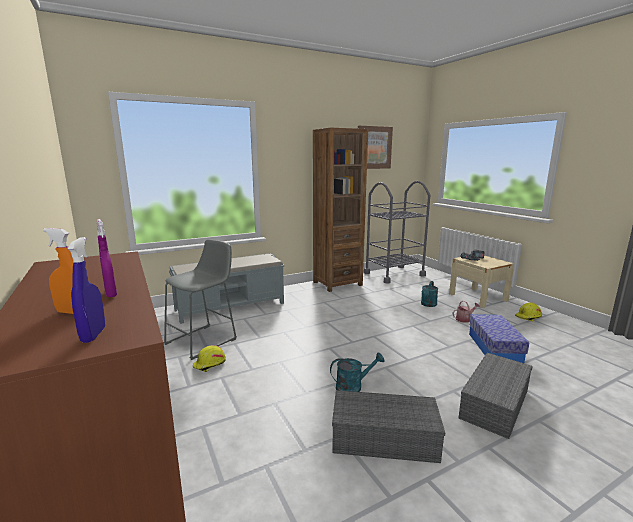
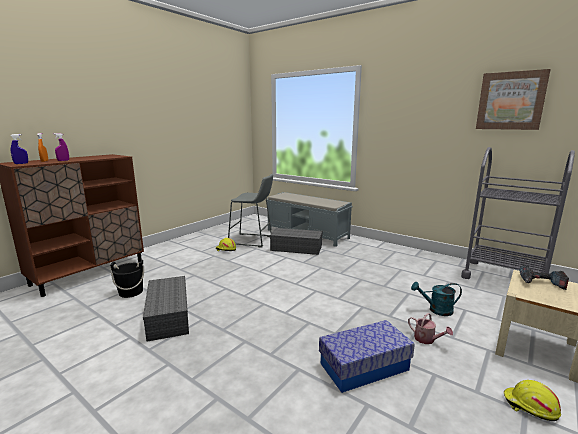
camera: 65 degrees right, 0 degrees up
(284, 476) = (131, 292): none -> black bucket
(337, 283) = (414, 255): brown bookcase -> none
(353, 386) = (226, 295): turquoise watering can -> none
(494, 402) = (236, 366): grey storage box -> grey storage box (297, 248)

